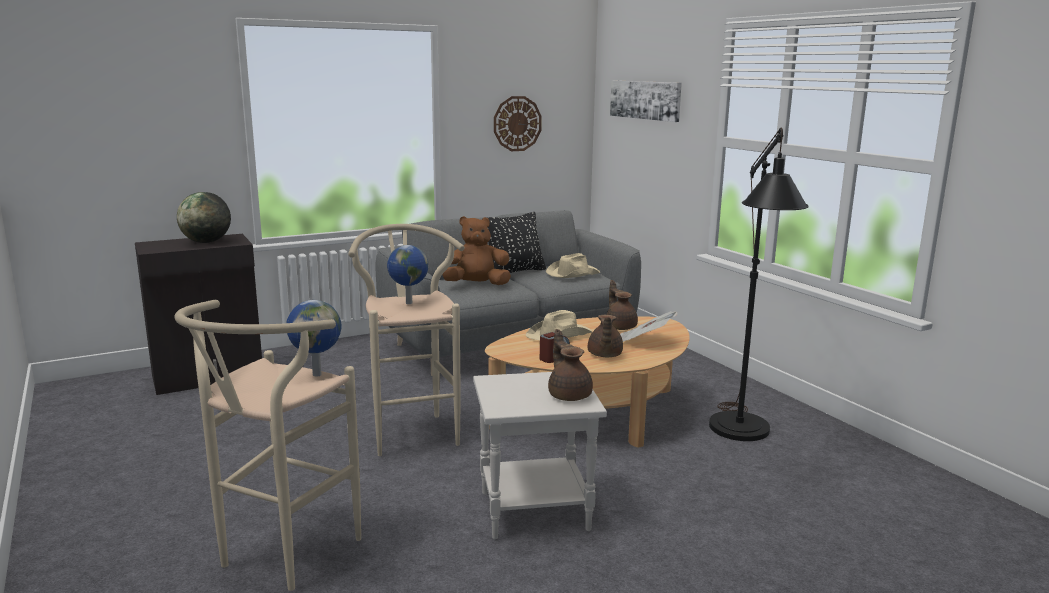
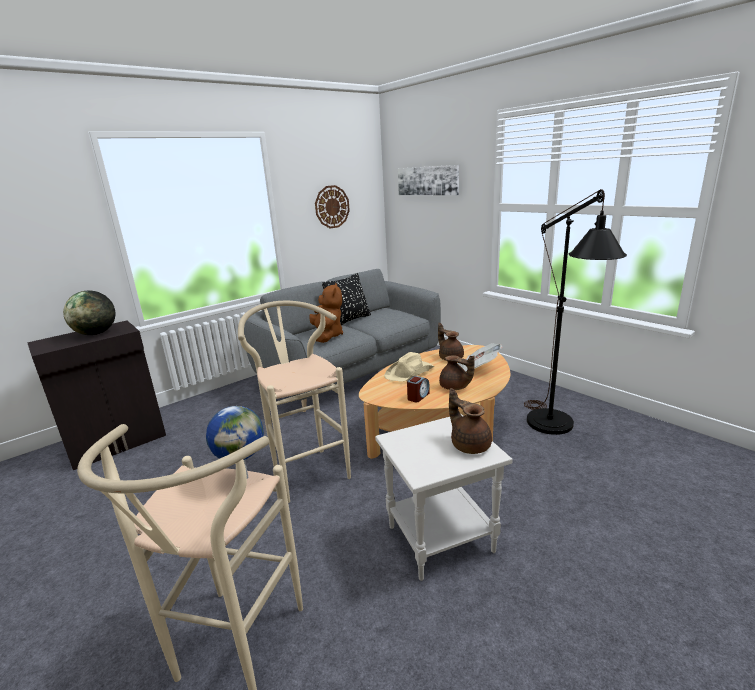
camera: 10 degrees left, 5 degrees up
(408, 303) = (293, 370): globe -> none
(476, 285) = (327, 336): brown plush toy -> brown plush toy turned 105 degrees clockwise
(572, 273) = (392, 316): beige hat -> none
(604, 355) = (455, 387): brown teapot -> brown teapot turned 45 degrees counterclockwise

